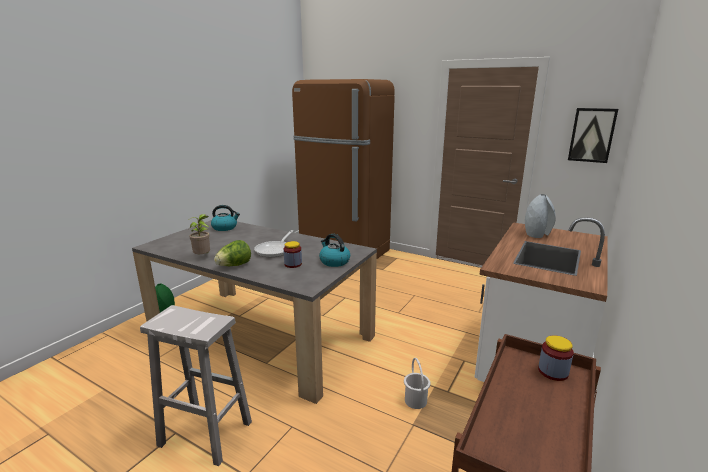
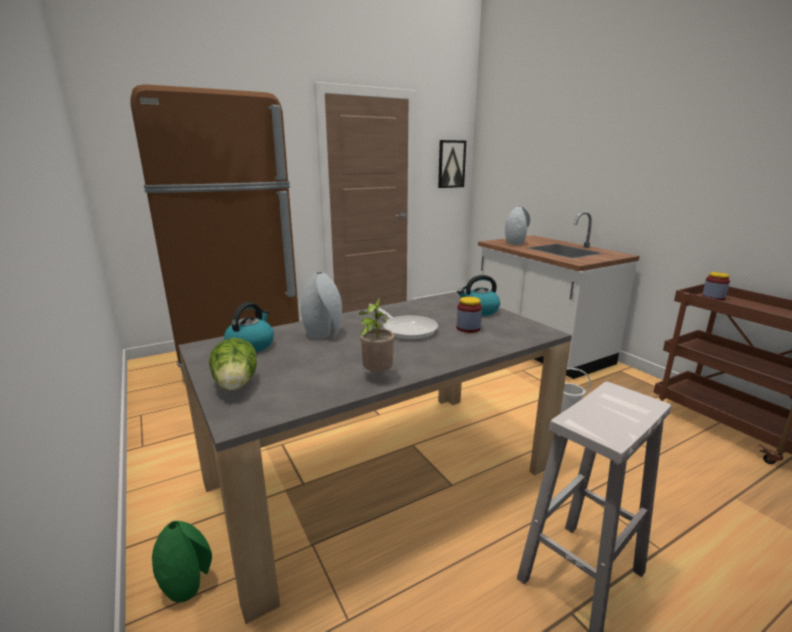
camera: 60 degrees left, 0 degrees up
(234, 266) = (439, 359): lettuce -> lettuce (236, 385)
(251, 235) = (324, 334): none -> grey vase

